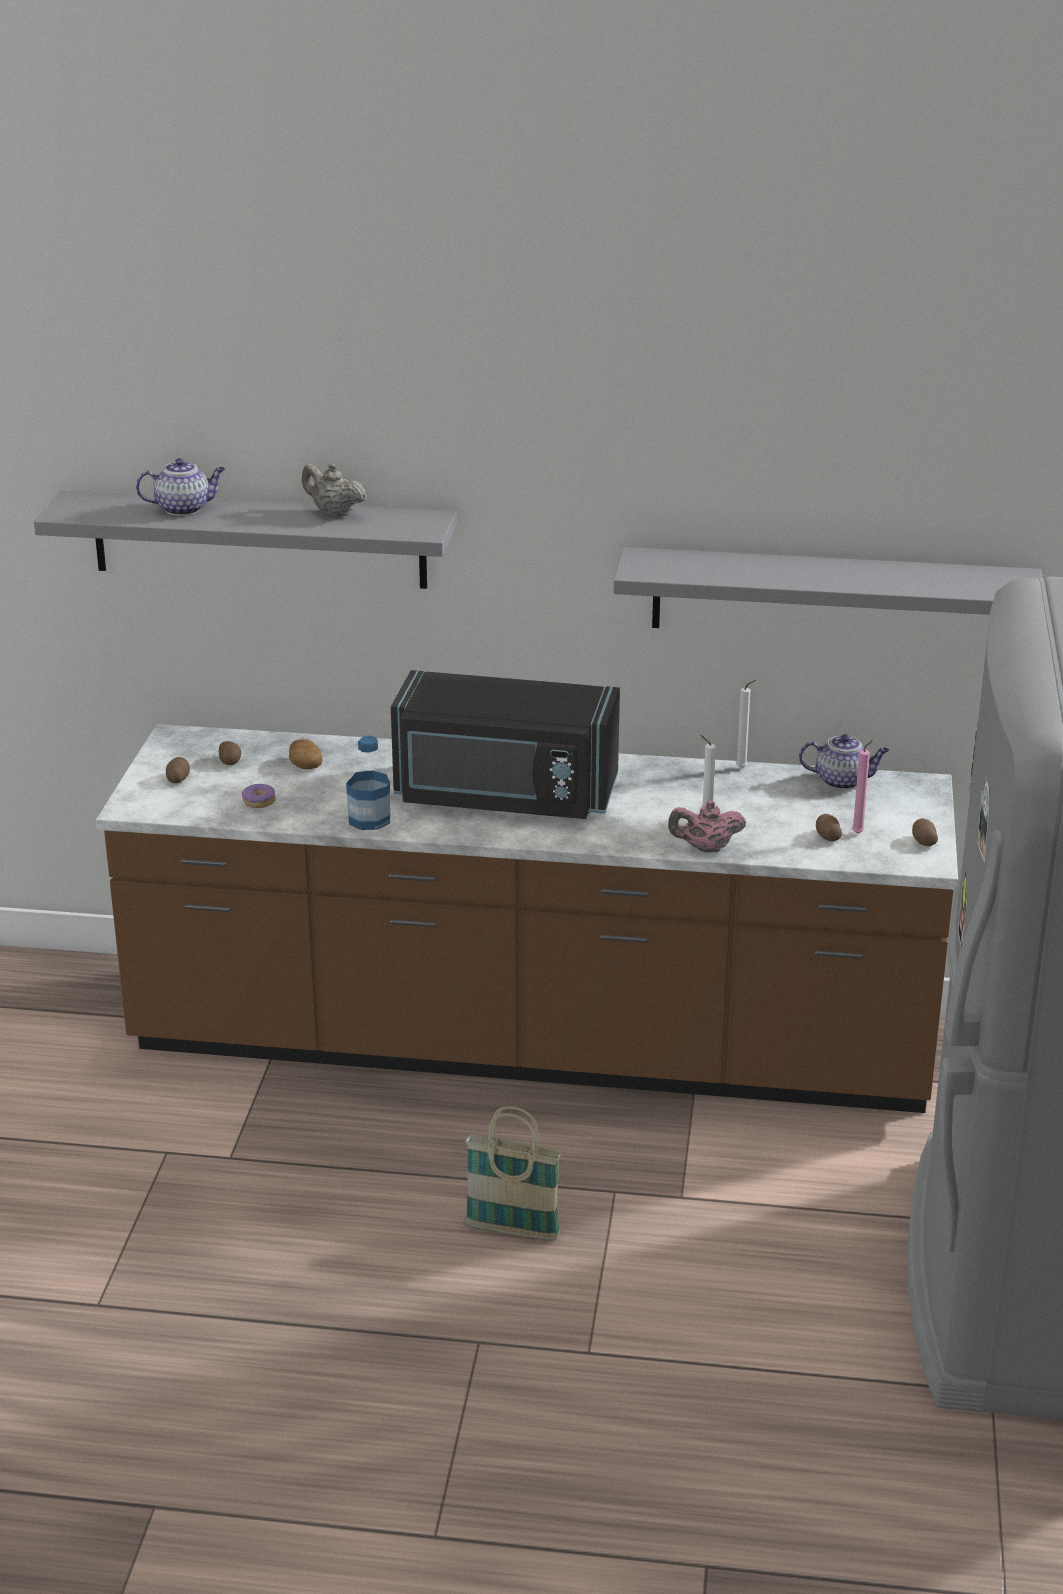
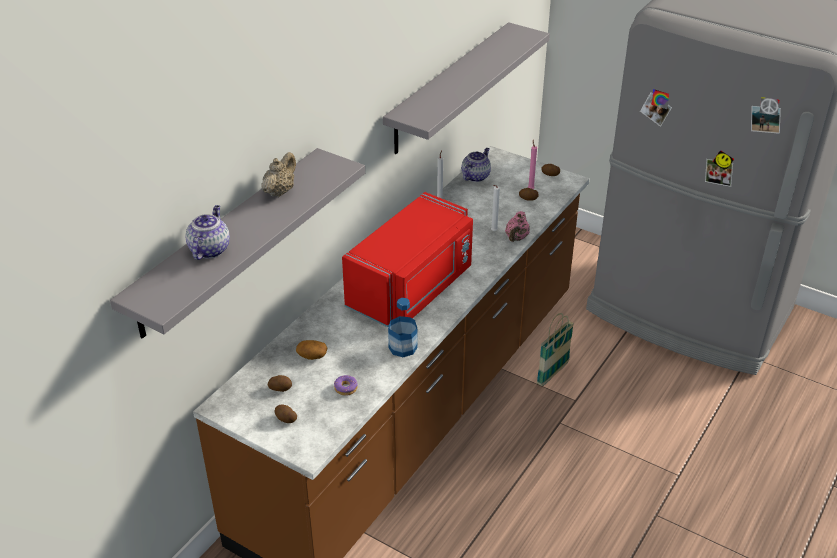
camera: 65 degrees left, 10 degrees up
(333, 513) = (280, 191): beige teapot -> beige teapot turned 150 degrees clockwise
(504, 797) = (412, 288): black microwave -> red microwave
(512, 1230) = (573, 472): basket -> basket (552, 373)

